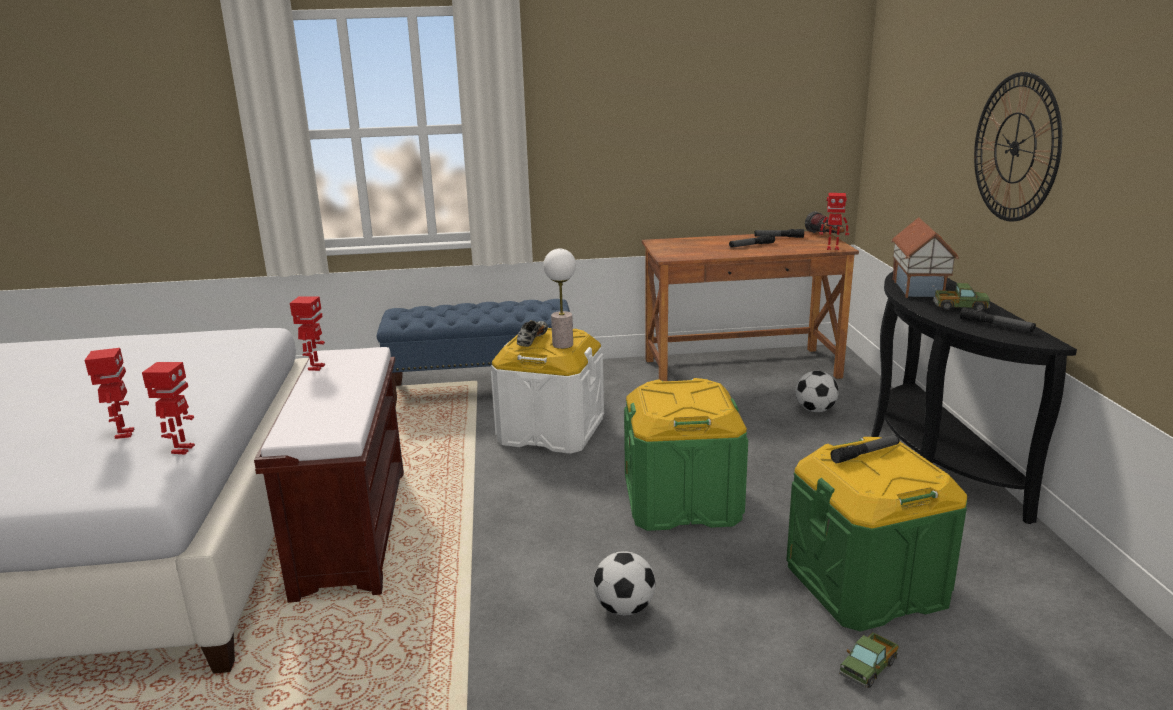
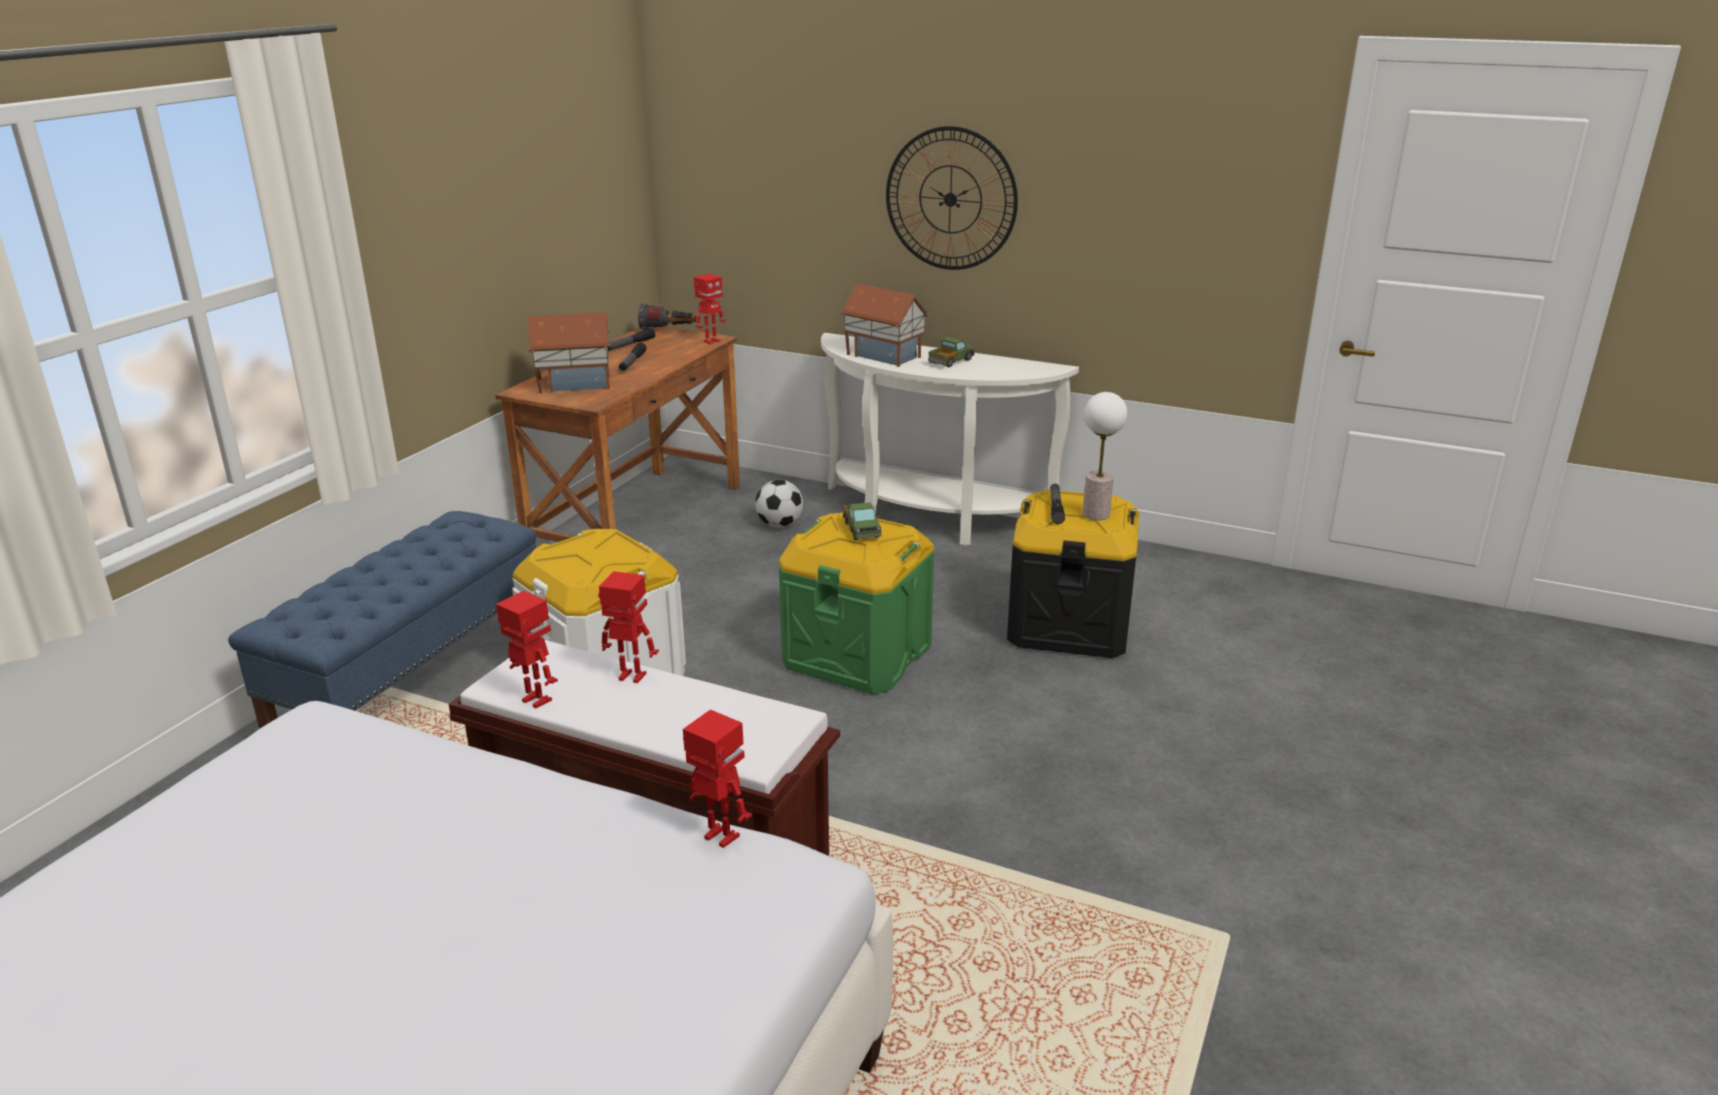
camera: 60 degrees left, 5 degrees up
(123, 434) = (613, 882): toy robot -> toy robot (631, 677)
(532, 340) = (577, 562): shoe -> none
(562, 344) = (623, 551): table lamp -> table lamp (1095, 514)
(624, 608) = (997, 749): football -> none
(690, 246) = (574, 383): none -> toy house
(866, 584) = (1068, 625): green storage box -> black storage box
(868, 668) = (1165, 670): toy truck -> toy truck (861, 530)
(930, 459) = (928, 520): black console table -> white console table
(996, 326) = (1005, 367): flashlight -> none

